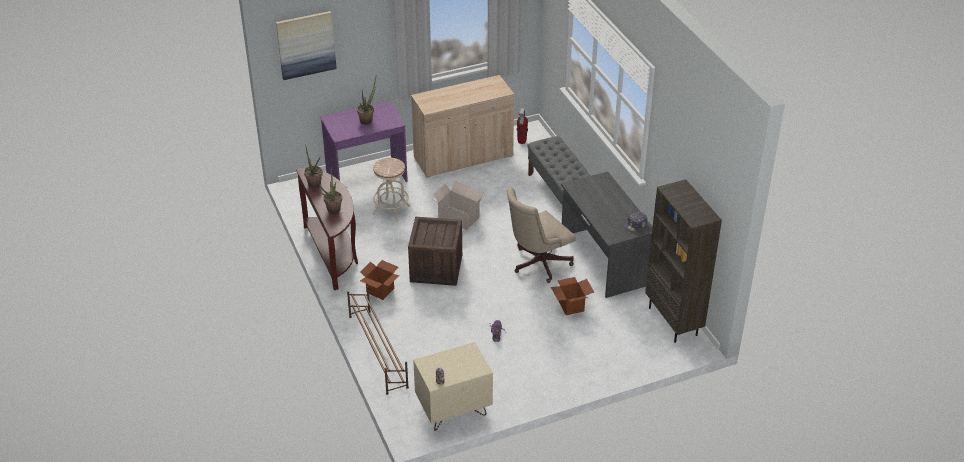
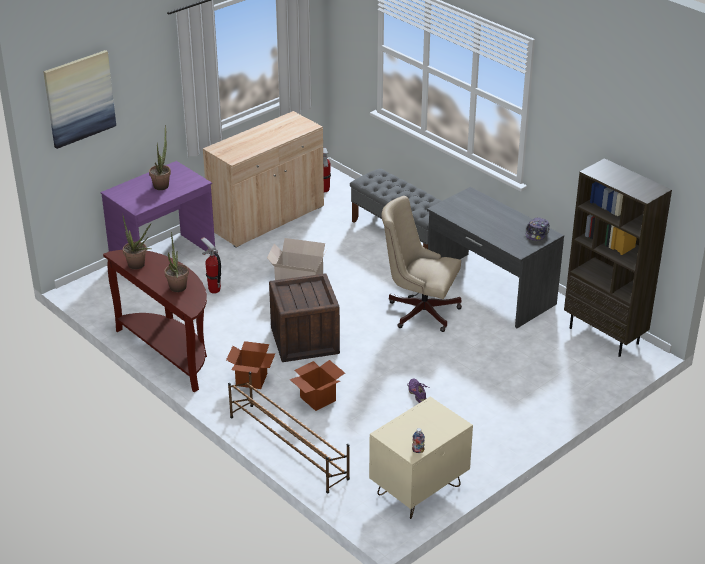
camera: 20 degrees left, 5 degrees down
(391, 210) = (214, 290): beige stool -> fire extinguisher
(537, 264) = (419, 310): beige office chair -> beige office chair turned 75 degrees clockwise
(571, 306) = (484, 346): cardboard box -> cardboard box (318, 399)

